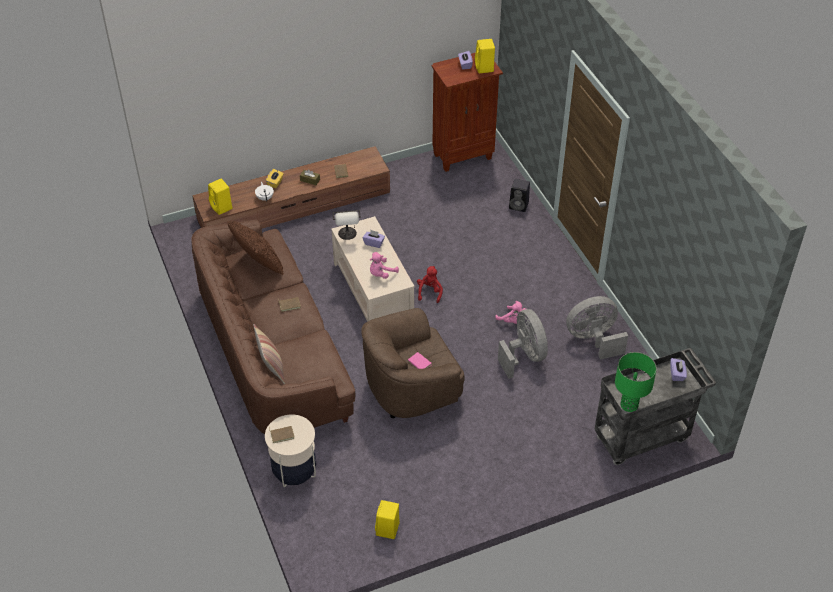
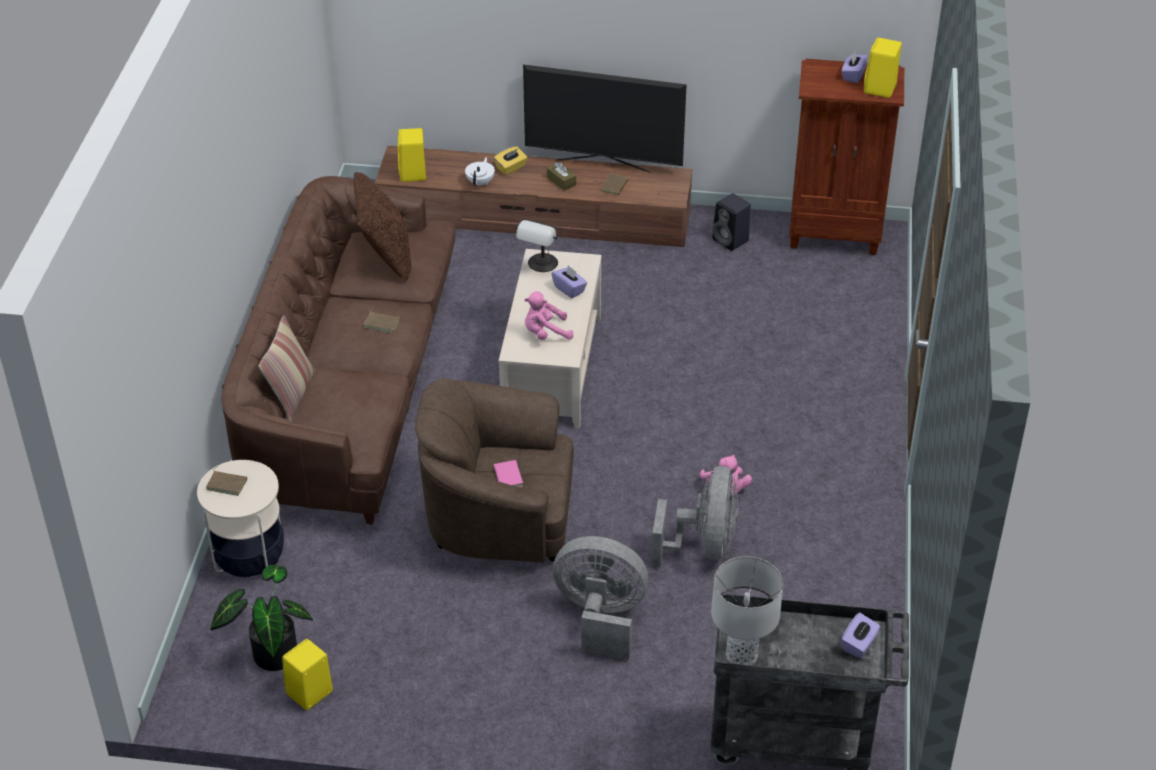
camera: 30 degrees right, 5 degrees down
(325, 162) = (603, 165): none -> television
(349, 517) = (270, 652): none -> potted plant
(429, 292) = (633, 401): red plush toy -> none
(519, 205) = (867, 334): black speaker -> black speaker (731, 240)
(593, 339) = (832, 567): grey fan -> grey fan (600, 617)
(629, 404) = (741, 654): green table lamp -> white table lamp

